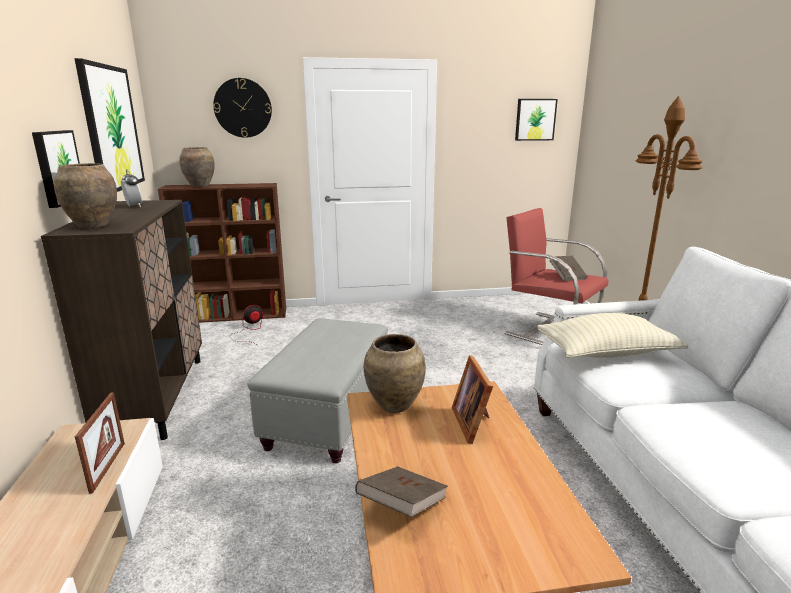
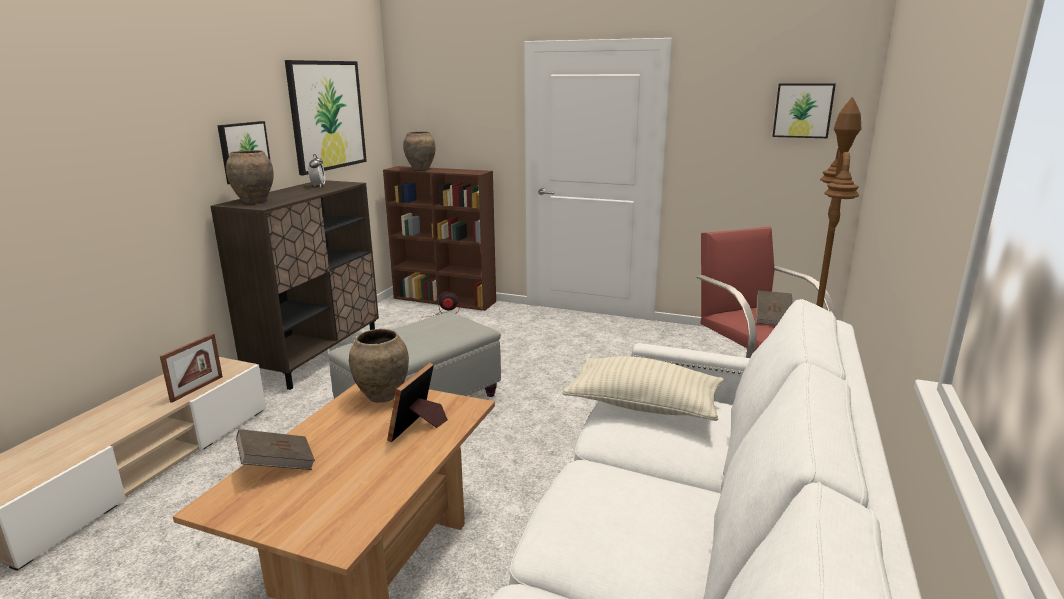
camera: 30 degrees right, 0 degrees up
(243, 108) = (467, 93): wall clock -> none

